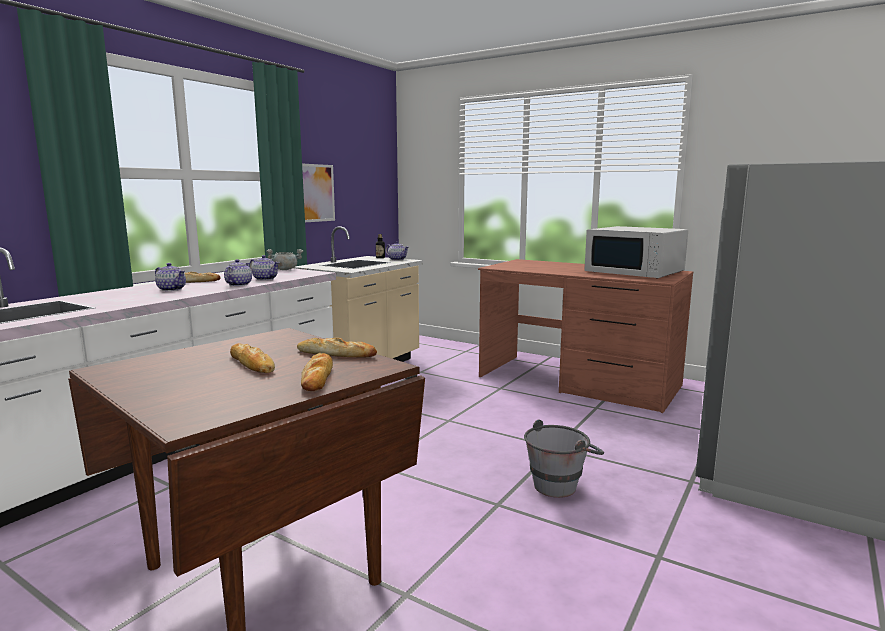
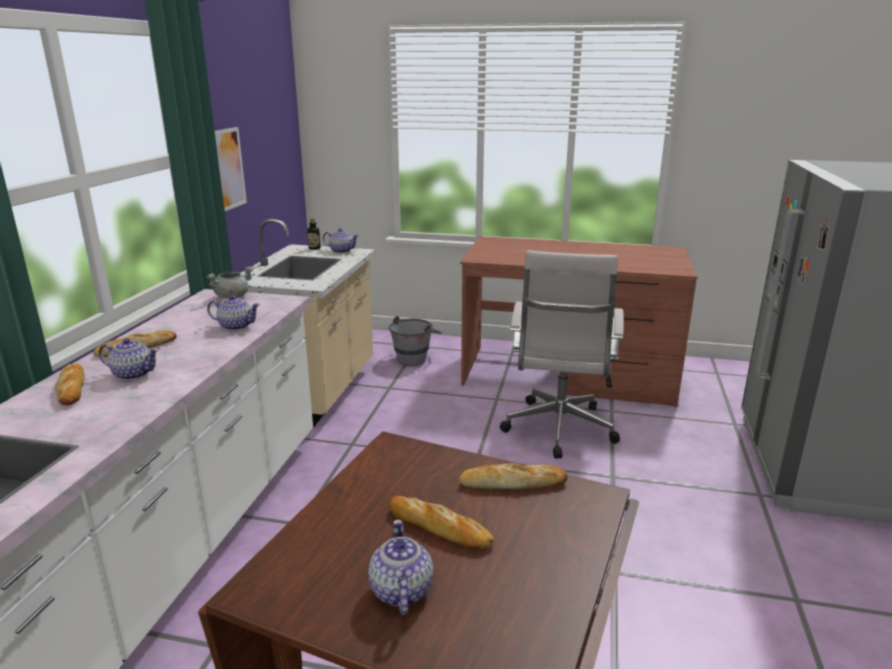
camera: 20 degrees left, 10 degrees up
(238, 284) = (217, 347): teapot -> teapot (400, 591)
(318, 377) = (552, 539): bread -> bread (72, 388)
(535, 413) = (558, 431): none -> white office chair
(561, 484) = (652, 527): grey bucket -> grey bucket (415, 357)
(635, 272) = (635, 255): white microwave -> none

